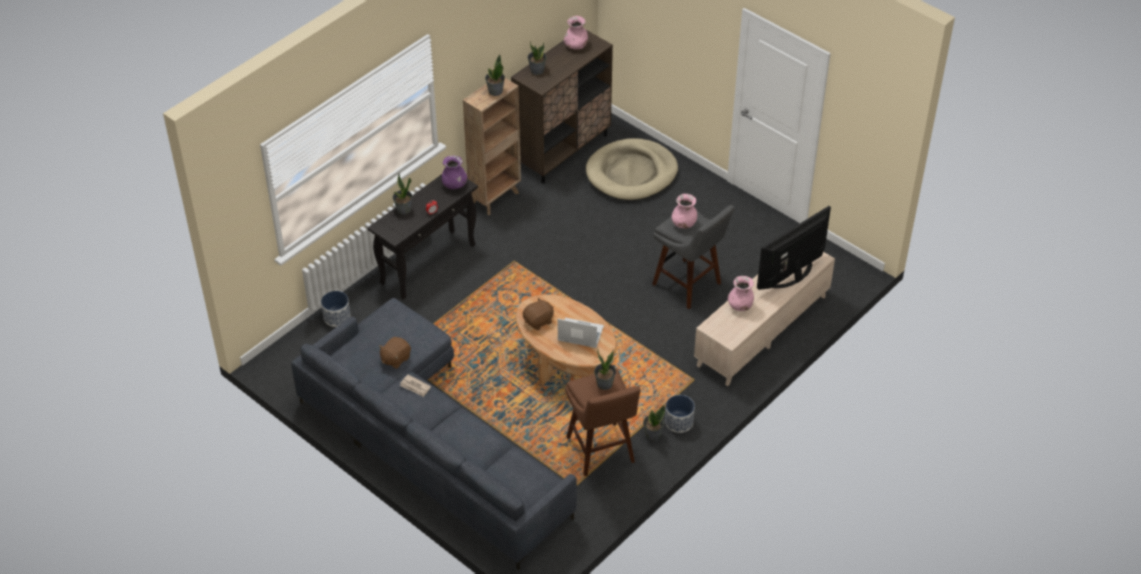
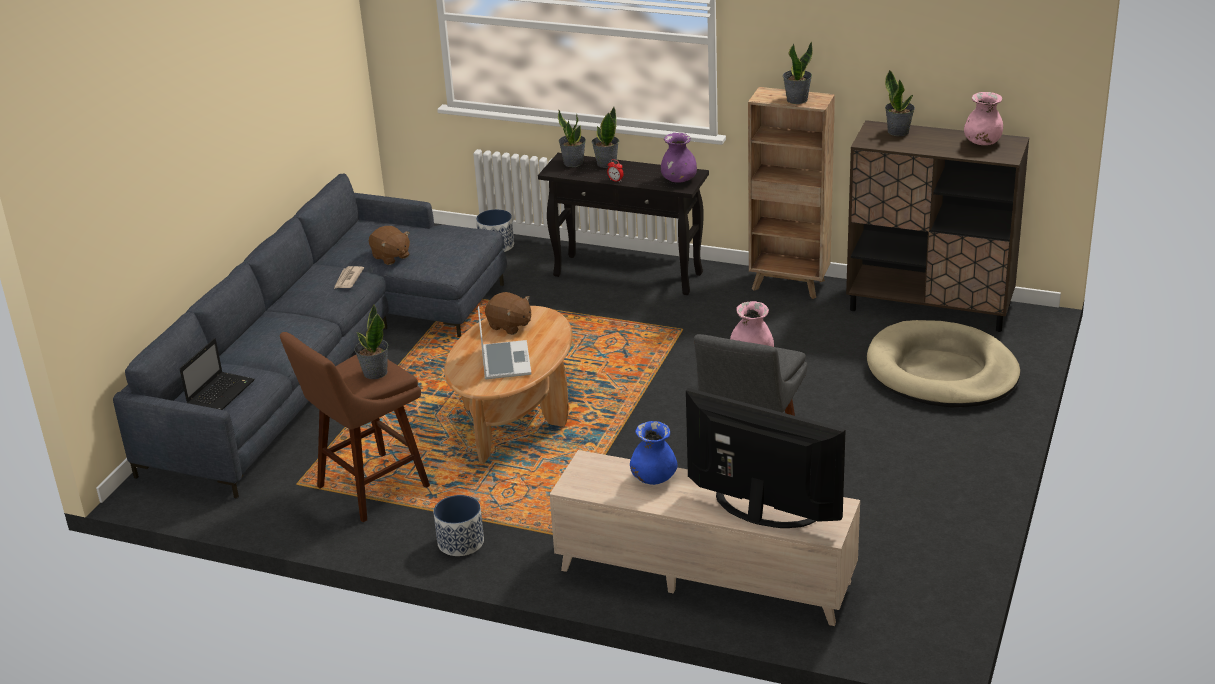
camera: 70 degrees right, 15 degrees down
(395, 359) = (391, 257): brown plush toy -> brown plush toy turned 150 degrees counterclockwise
(524, 479) = (221, 392): none -> laptop
(652, 434) = (423, 525): potted plant -> potted plant (573, 162)
(740, 306) = (653, 478): pink vase -> blue vase

